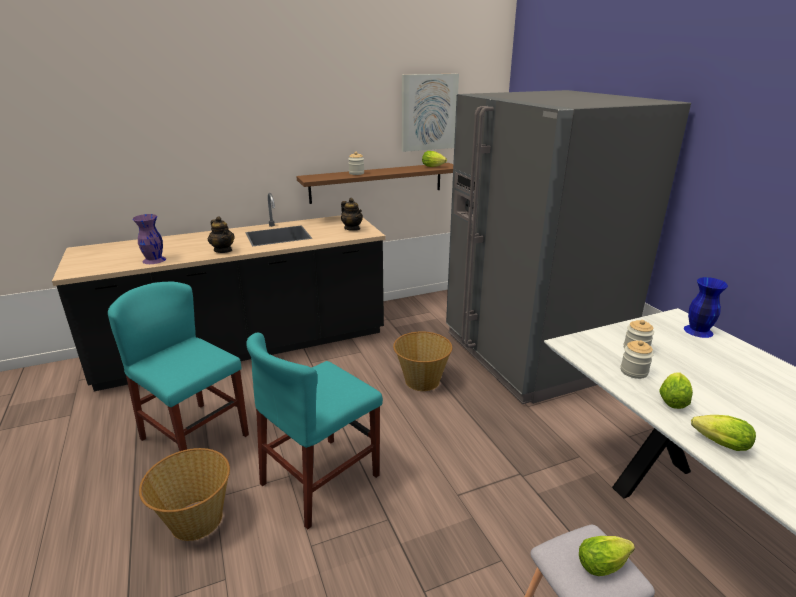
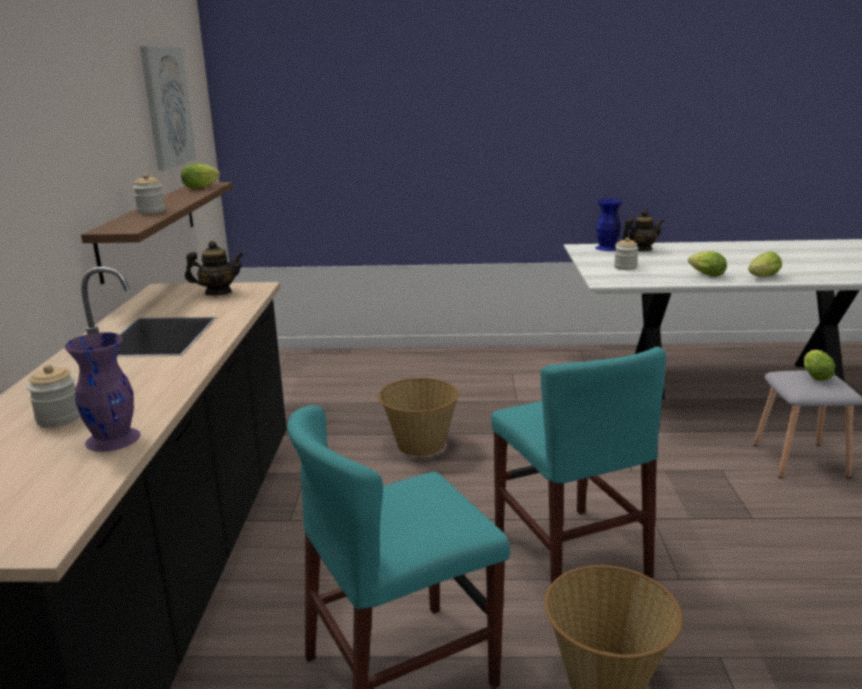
camera: 65 degrees left, 5 degrees down
(223, 250) = (165, 377): teapot -> teapot (641, 249)
(530, 354) = (426, 374): grey fridge -> none
(634, 371) = (660, 275): jar -> jar (59, 418)

